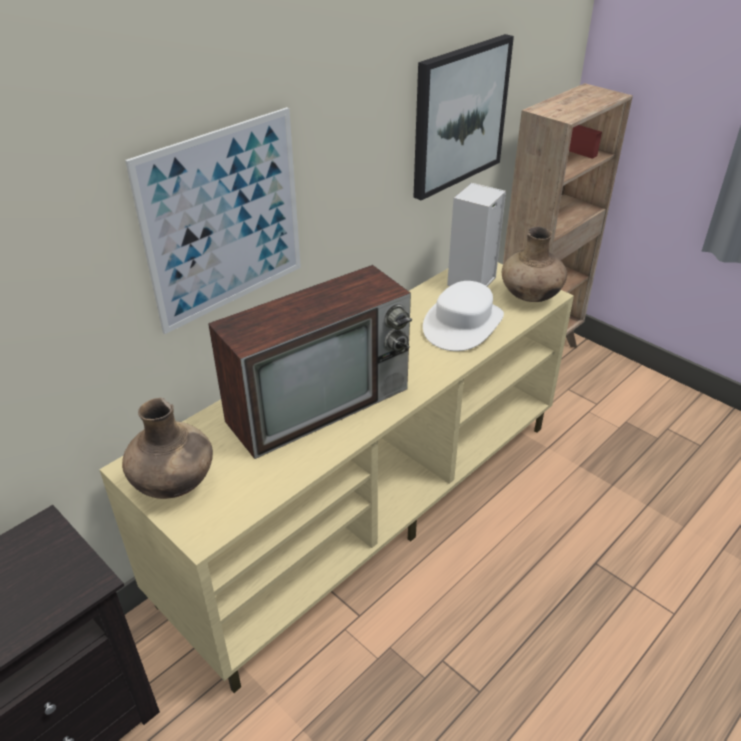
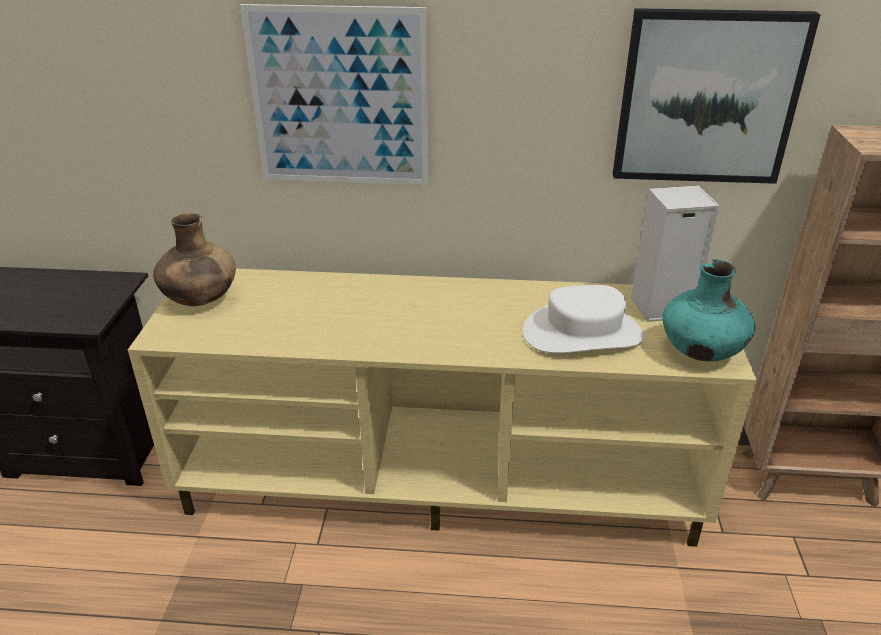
camera: 50 degrees right, 5 degrees down
(321, 403) = (364, 314): television -> none
(530, 296) = (701, 352): brown vase -> turquoise vase

